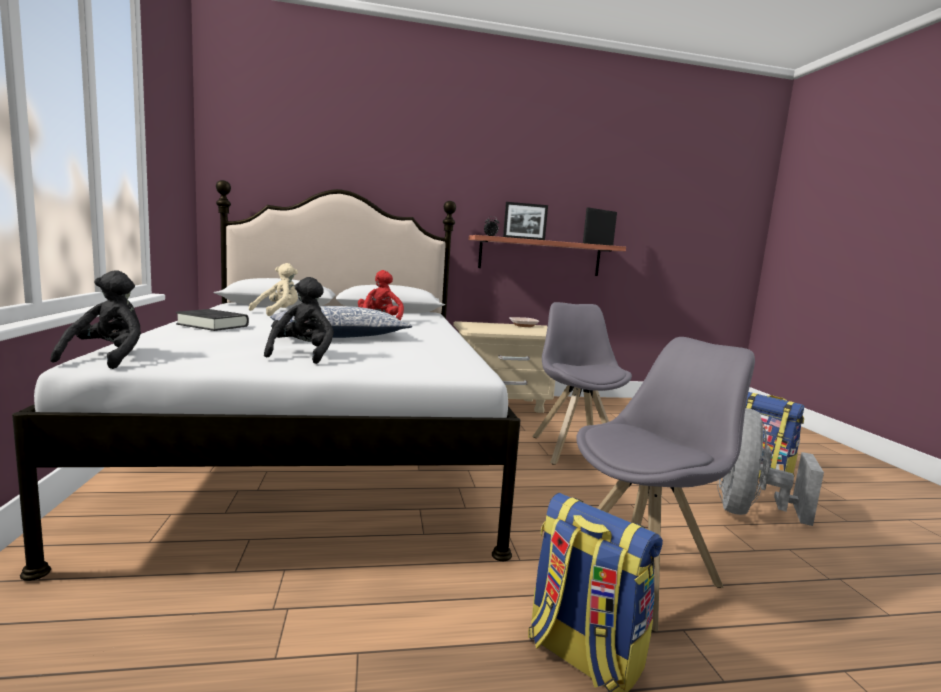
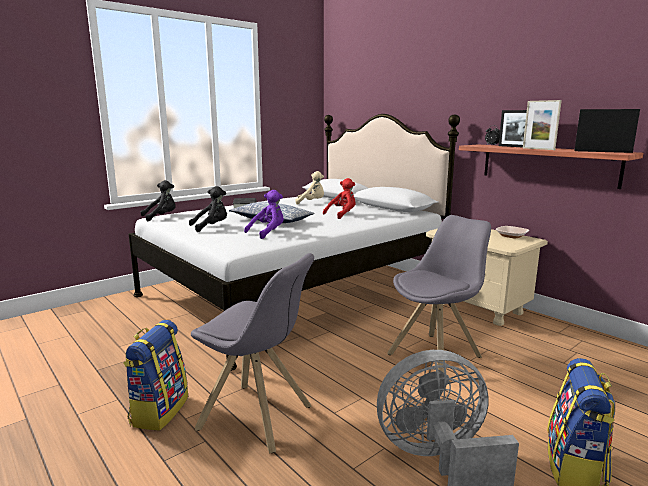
camera: 60 degrees right, 5 degrees up
(407, 348) = (268, 233): none -> purple plush toy
(552, 240) = (538, 149): none -> picture frame

